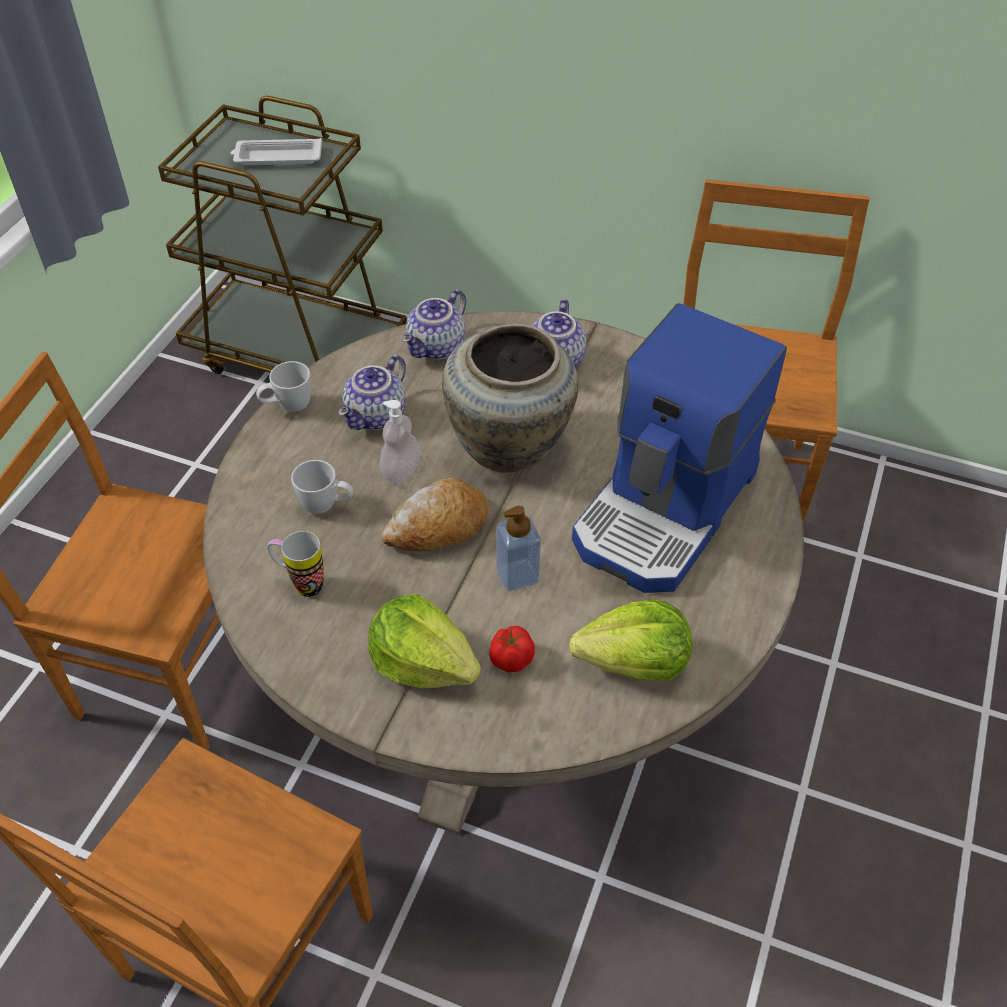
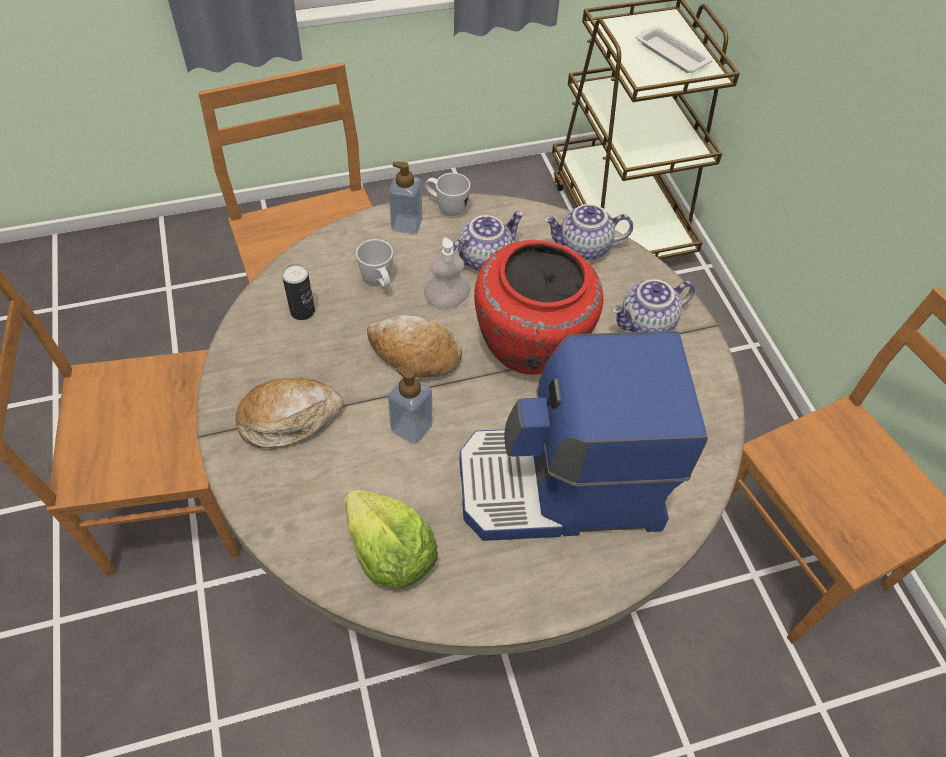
camera: 50 degrees right, 5 degrees up
(276, 446) = (406, 224): none -> soap dispenser
(300, 583) = (302, 311): mug -> can
(377, 416) = (484, 257): teapot -> teapot turned 150 degrees clockwise
(423, 662) = (289, 418): lettuce -> bread
(510, 659) = (331, 469): tomato -> none
(511, 446) = (531, 349): beige vase -> red vase

